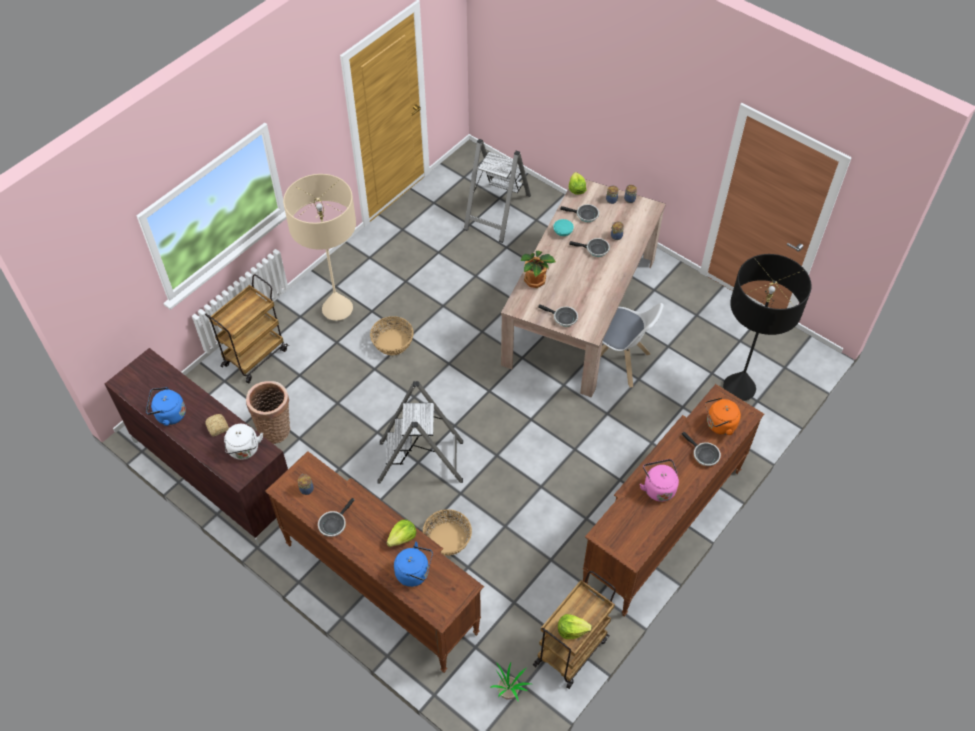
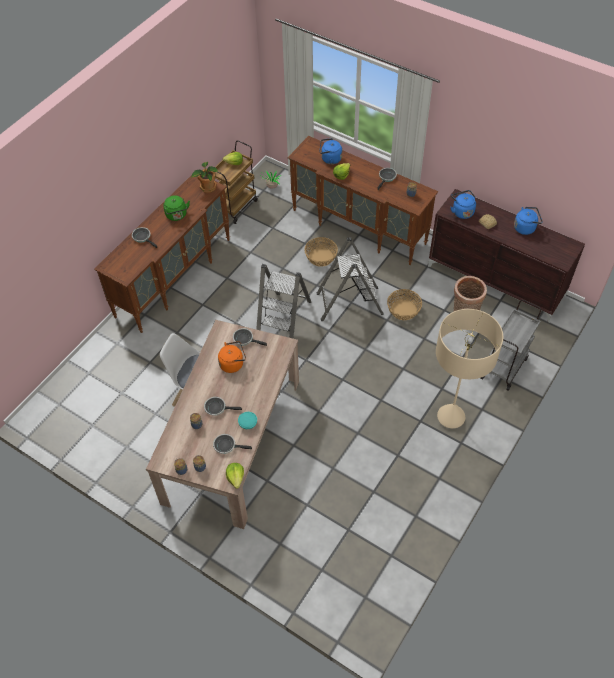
camera: 175 degrees right, 0 degrees up
(244, 450) = (462, 211): white kettle -> blue kettle
(256, 357) = (504, 368): brown cart -> grey cart
(392, 342) = (394, 393): basket -> basket (403, 310)
(497, 212) = (322, 548): grey step ladder -> grey step ladder (284, 319)
(535, 281) = (270, 371): potted plant -> potted plant (207, 187)
(658, 487) = (177, 216): pink kettle -> green kettle
(719, 425) = (128, 257): orange kettle -> orange kettle (233, 363)
(738, 389) = (102, 381): black floor lamp -> none

